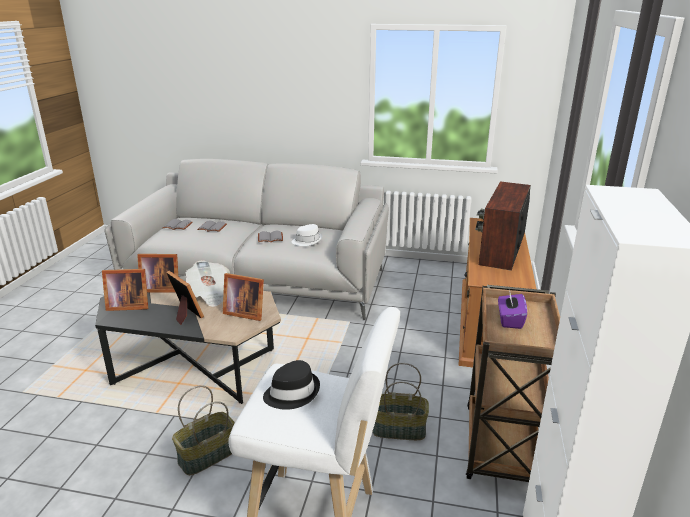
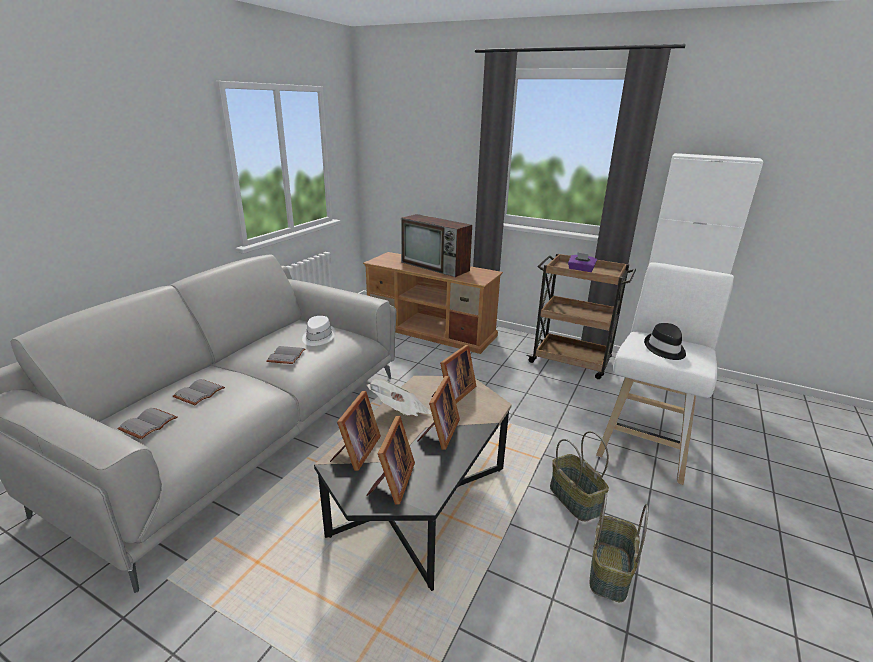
camera: 75 degrees left, 0 degrees up
(185, 314) = (439, 433): picture frame -> picture frame turned 135 degrees clockwise
(398, 430) = (550, 393): basket -> basket (610, 572)

